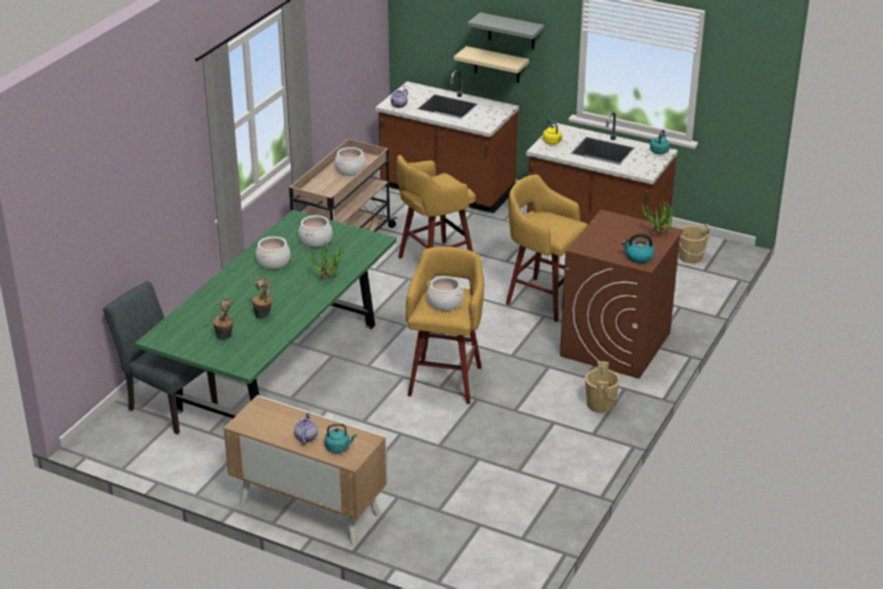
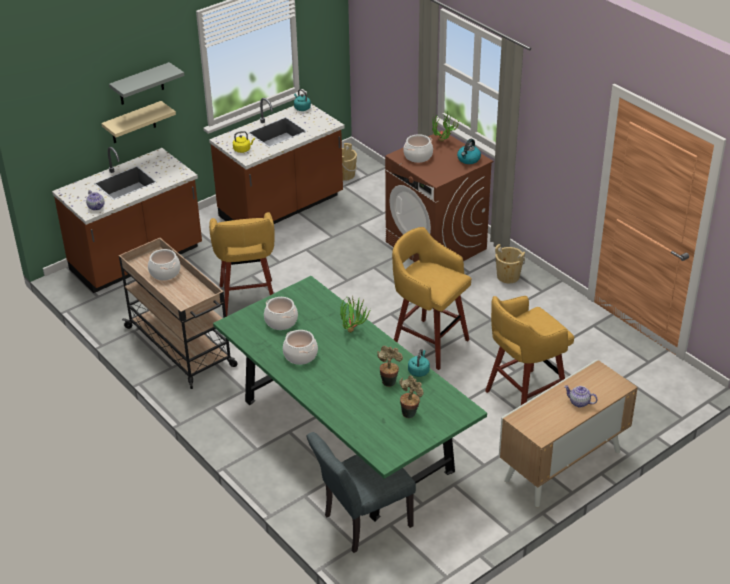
camera: 65 degrees left, 5 degrees up
(339, 447) = (601, 387): turquoise kettle -> turquoise kettle (419, 371)
(445, 303) = (435, 276): cooking pot -> cooking pot (418, 156)
(543, 298) = (348, 260): yellow stool -> yellow stool (523, 397)

